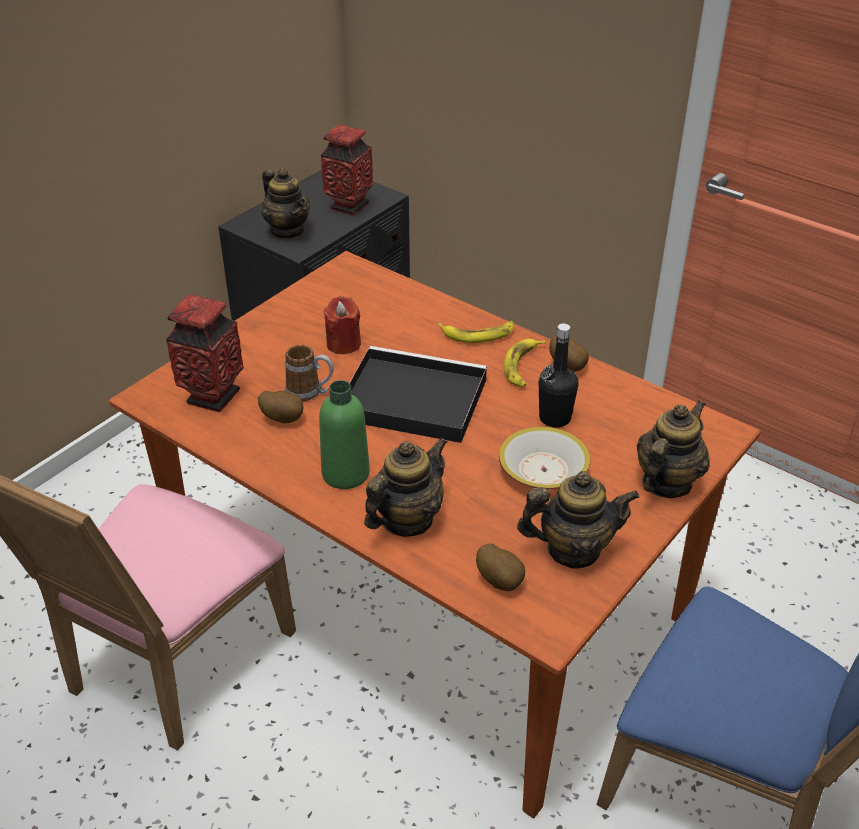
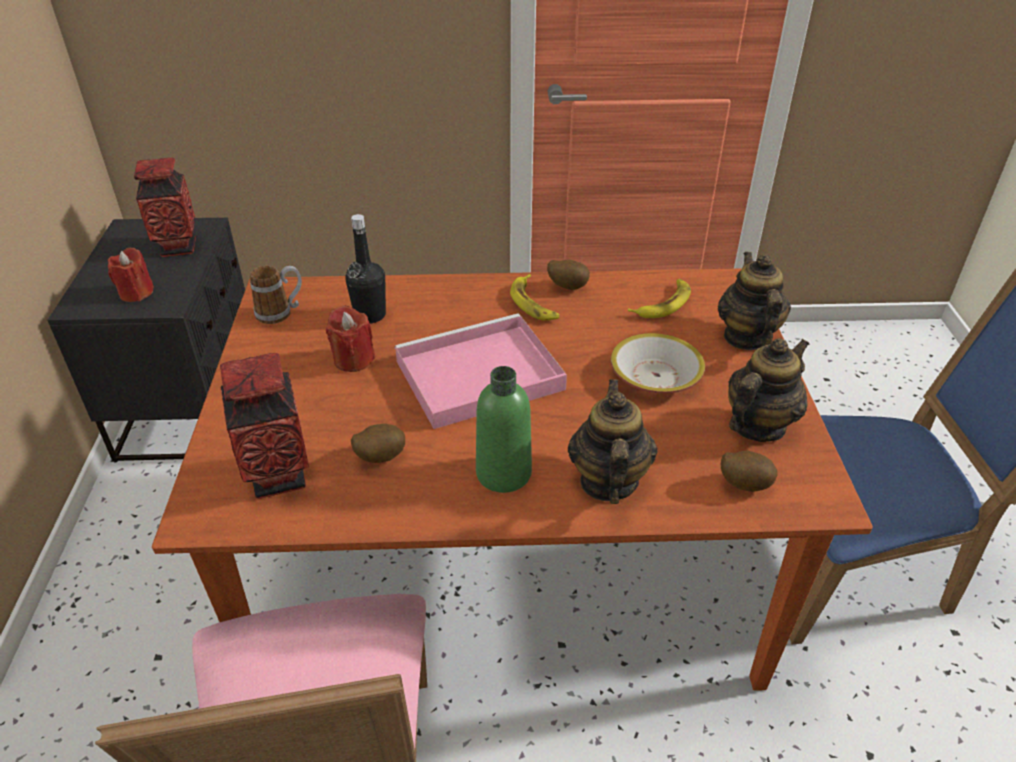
camera: 40 degrees left, 0 degrees up
(288, 230) = (136, 293): teapot -> red candle
(310, 392) = (376, 419): mug -> mug (281, 312)
(410, 399) = (476, 376): black tray -> pink tray
(478, 334) = (464, 295): banana -> banana (663, 304)
(555, 418) = (610, 331): black bottle -> black bottle (370, 315)

